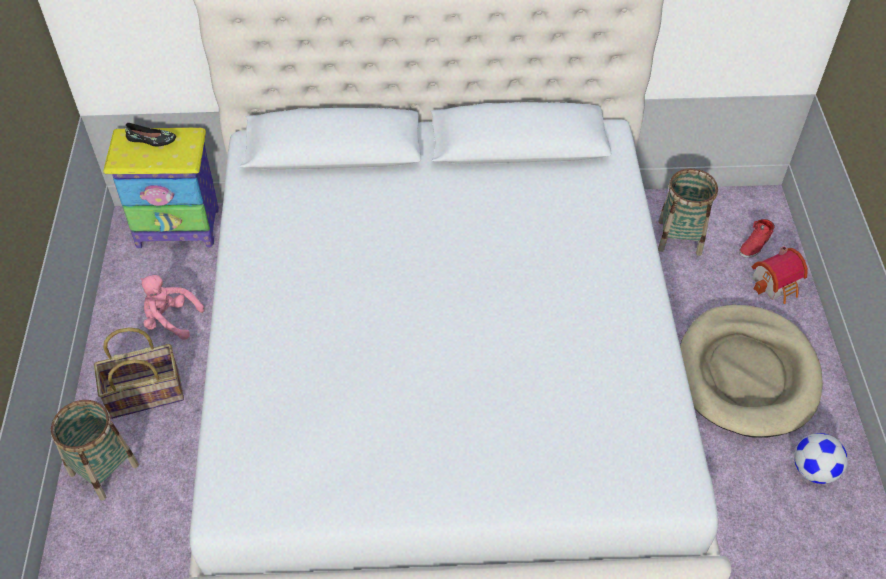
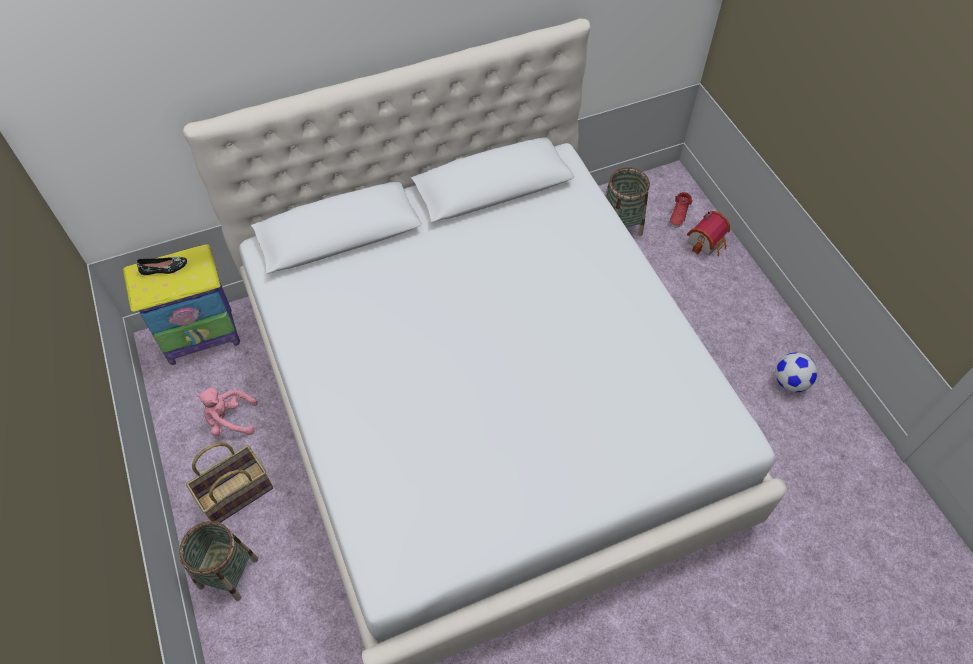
camera: 20 degrees left, 5 degrees up
(746, 374) = (713, 321): beige dog bed -> none

